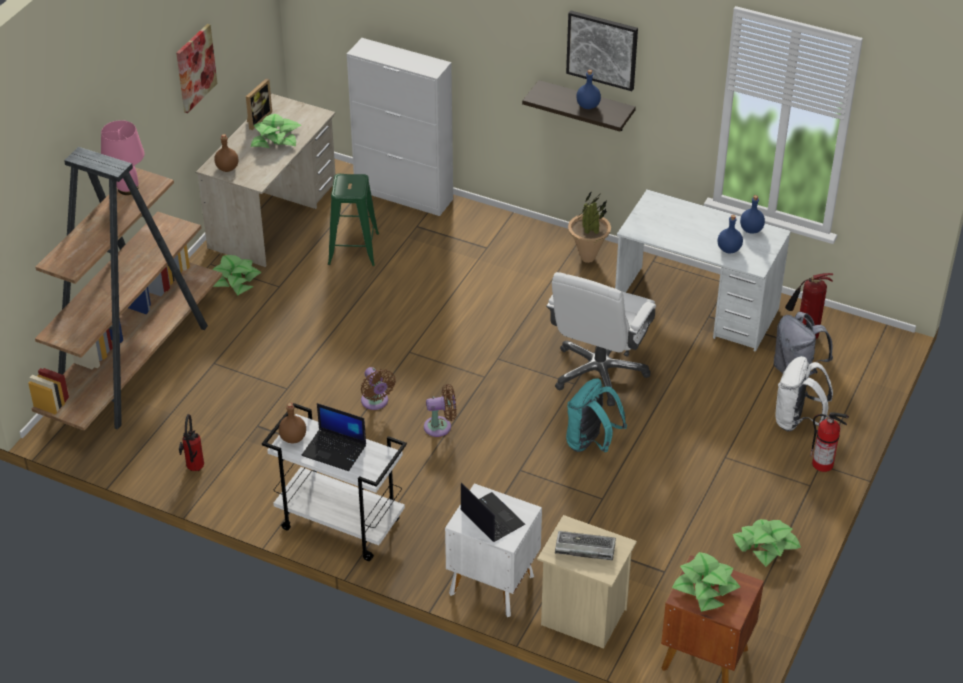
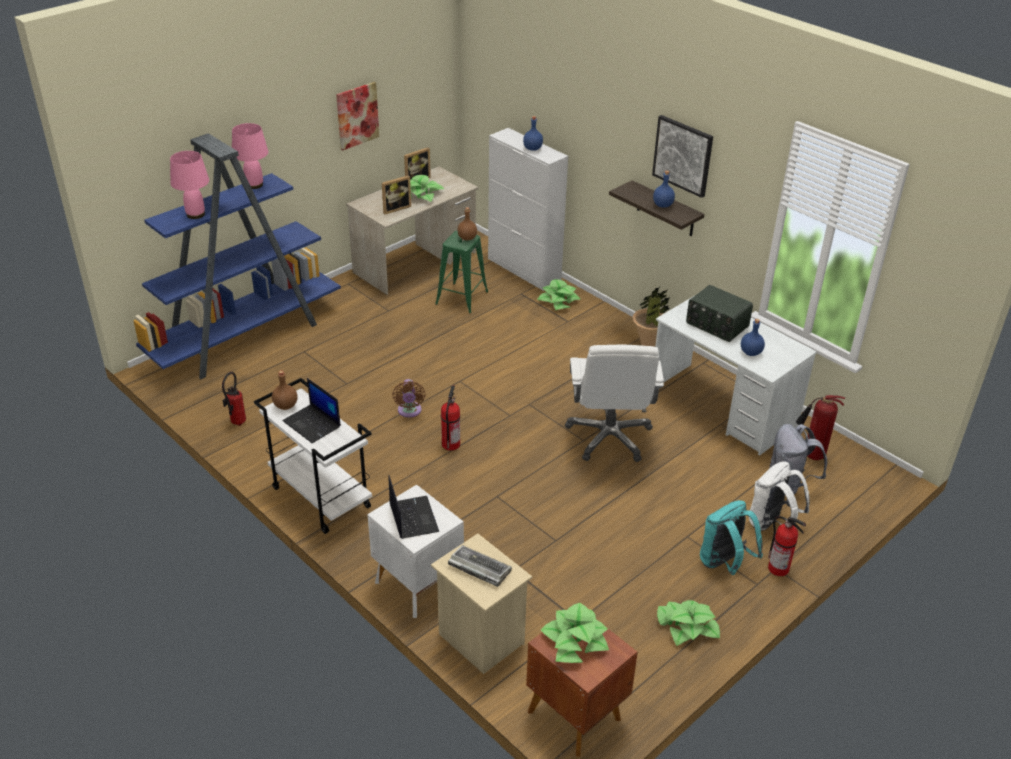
camera: 20 degrees right, 5 degrees down
(90, 245) = (196, 214): none -> pink table lamp
(135, 363) = (246, 337): brown bookcase -> blue bookcase
(227, 168) = (371, 206): brown bottle -> brown bottle (467, 238)
(235, 280) = (358, 299): potted plant -> potted plant (558, 301)
(258, 164) = (395, 208): none -> picture frame
(440, 426) = (450, 444): brown fan -> fire extinguisher
(591, 443) = (571, 491): turquoise backpack -> turquoise backpack (724, 563)
(599, 373) = (609, 437): white office chair -> white office chair turned 45 degrees counterclockwise
(681, 226) = (716, 325): none -> radio
(751, 230) = (779, 342): blue bottle -> blue bottle (532, 149)

